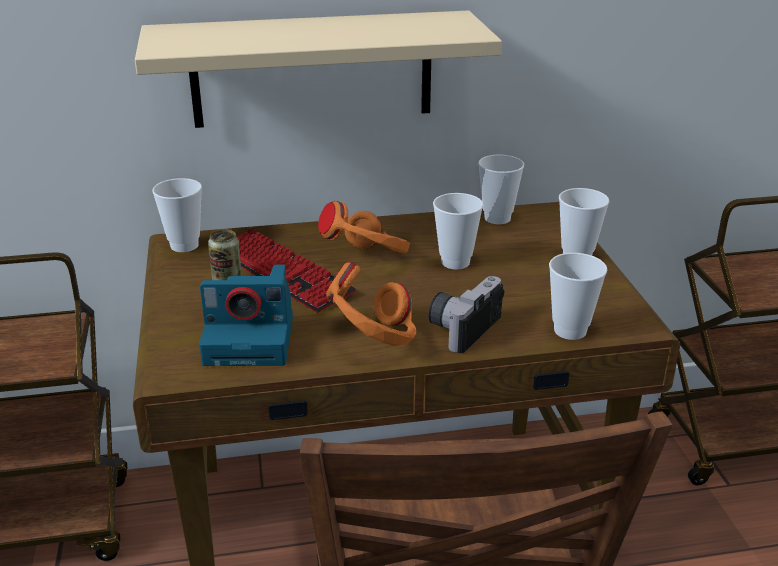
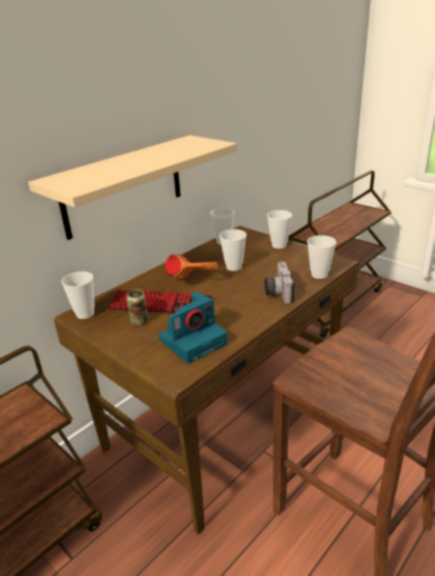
camera: 35 degrees left, 0 degrees up
(374, 339) = (249, 314): orange headphones -> none

